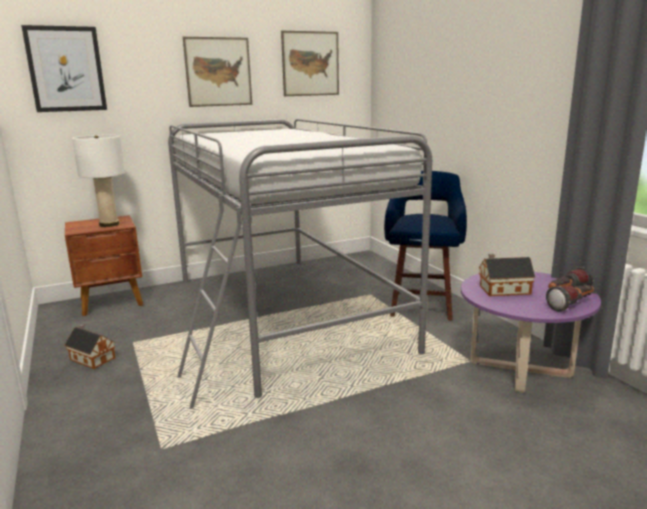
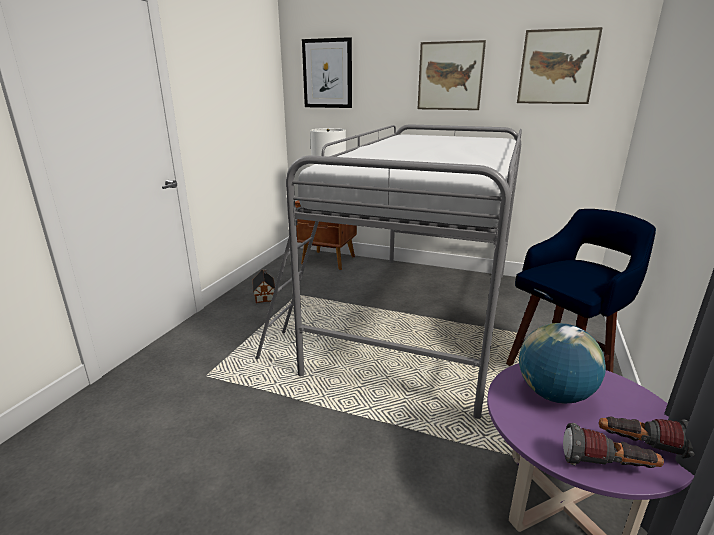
camera: 45 degrees right, 5 degrees up
(502, 290) = (553, 394): toy house -> globe

